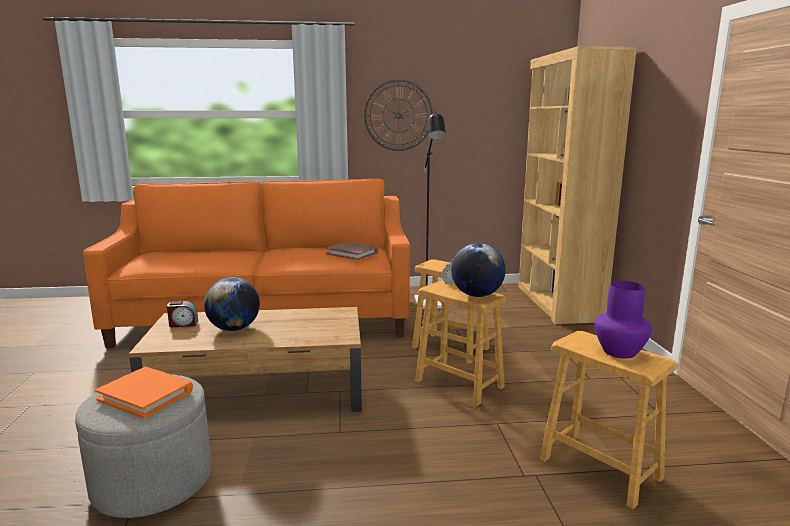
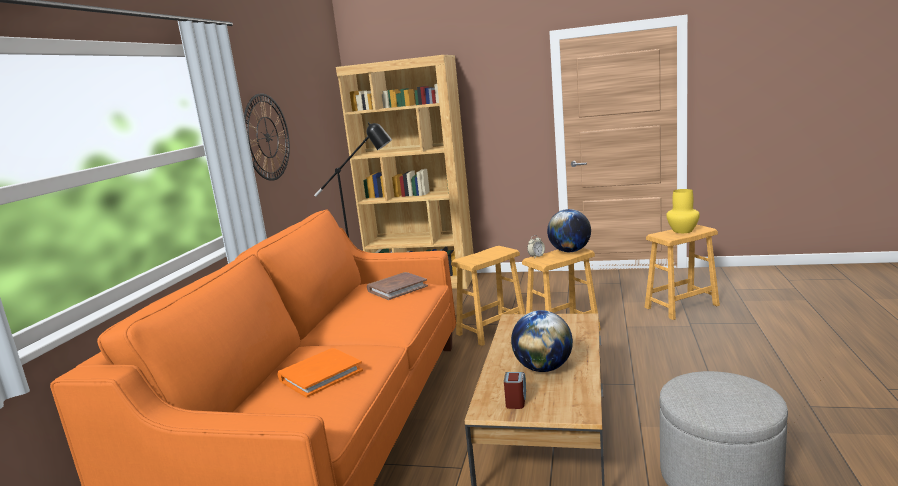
camera: 70 degrees left, 0 degrees up
(146, 395) = (719, 391): orange book -> orange book (320, 375)
(619, 352) = (683, 231): purple vase -> yellow vase

